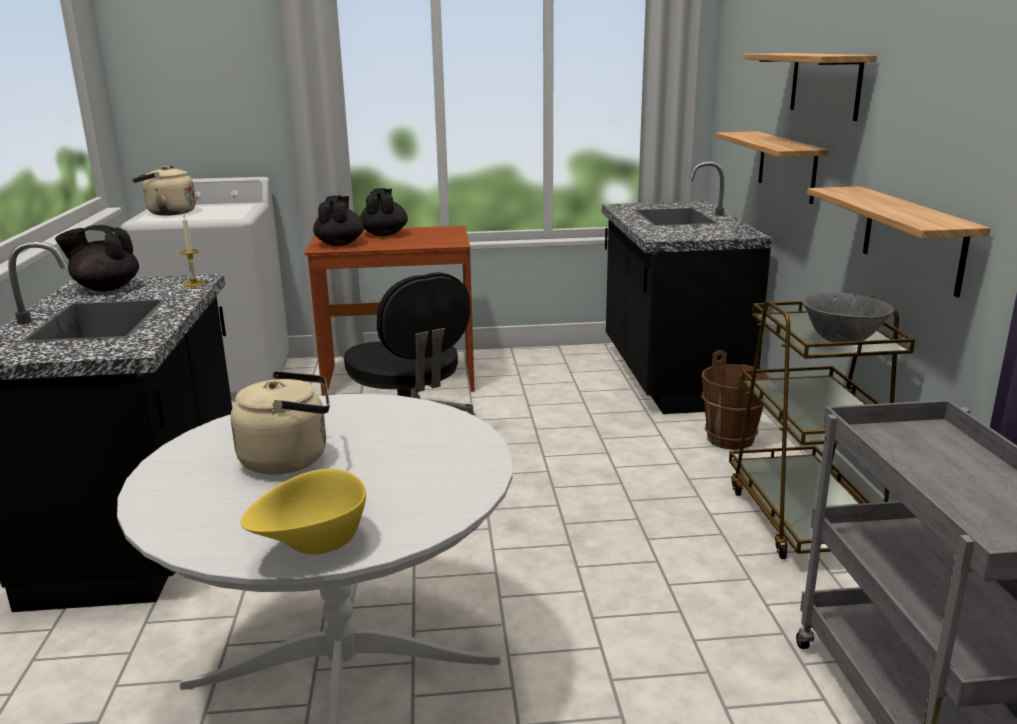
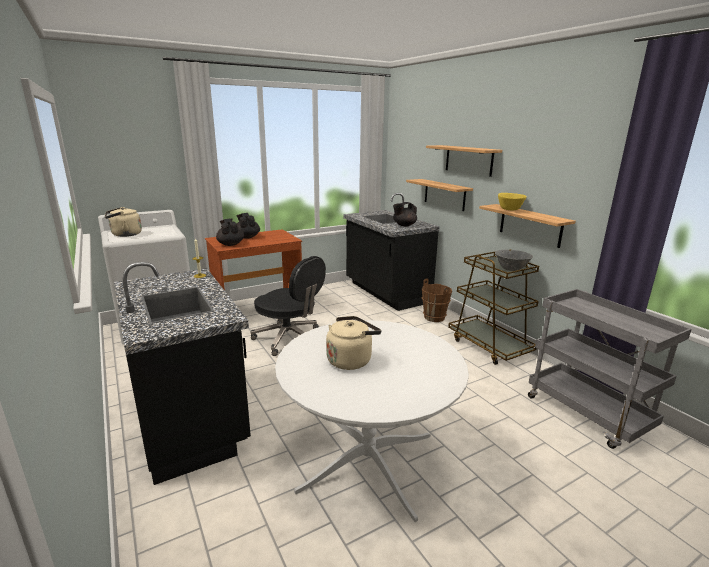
camera: 25 degrees left, 0 degrees up
(106, 288) = (148, 284): black teapot -> black teapot (404, 225)
(312, 545) = (418, 397): yellow bowl -> yellow bowl (509, 210)

